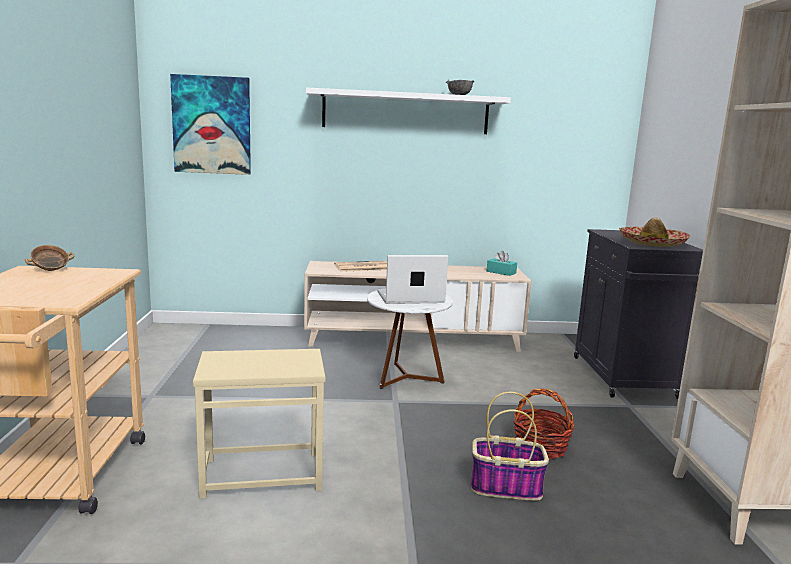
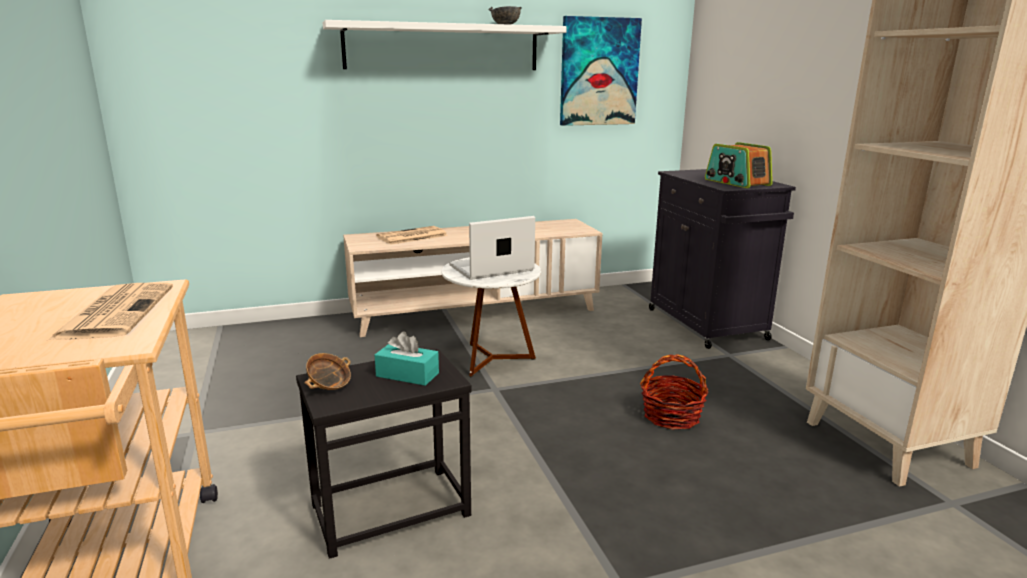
camera: 15 degrees left, 5 degrees up
(51, 270) = (59, 296): bowl -> bowl (330, 387)
(76, 283) = (116, 312): none -> newspaper
(212, 125) = (197, 72): picture -> picture (599, 72)
(262, 473) = (390, 509): beige side table -> black side table
(501, 272) = (565, 226): turquoise tissue box -> turquoise tissue box (407, 375)
(506, 487) = (663, 469): basket -> none
(651, 243) = (736, 182): hat -> radio

